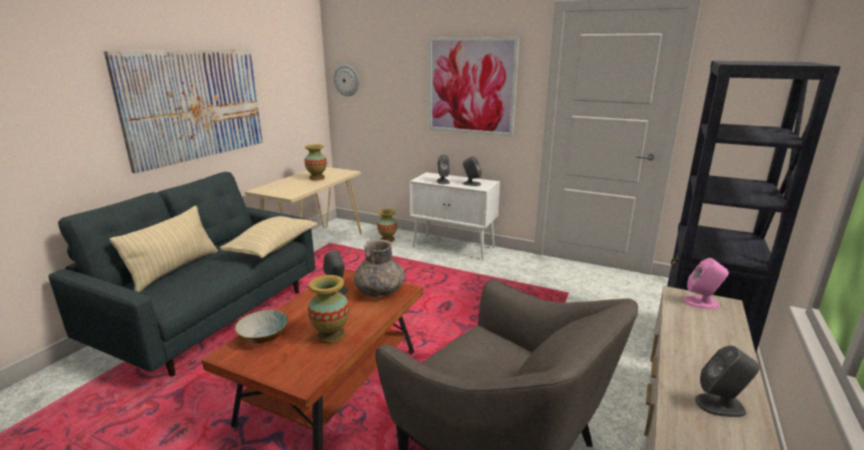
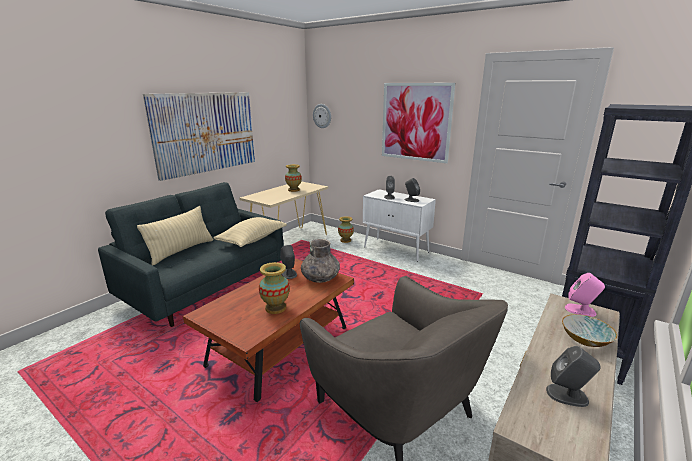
camera: 10 degrees right, 0 degrees up
(264, 337) = (228, 304): bowl -> bowl (586, 340)

